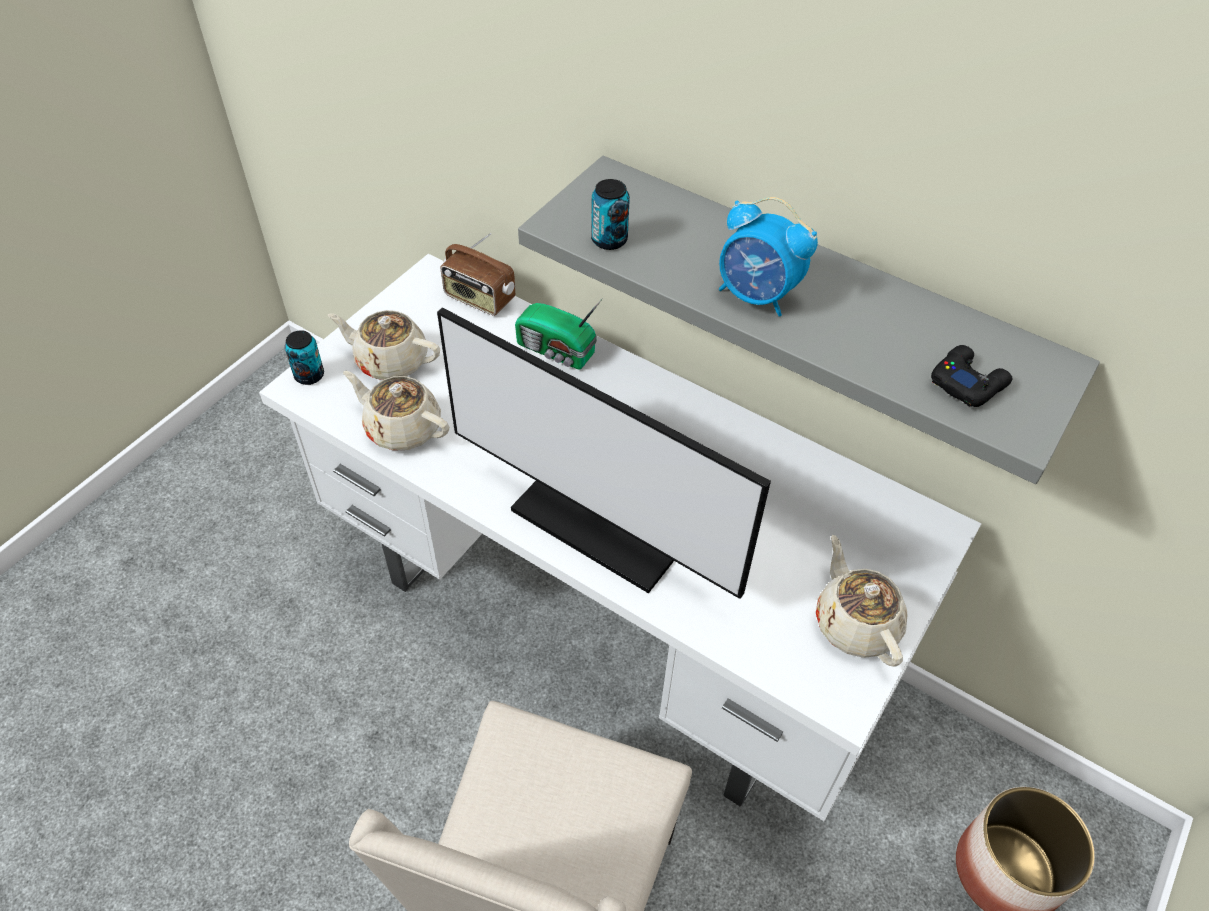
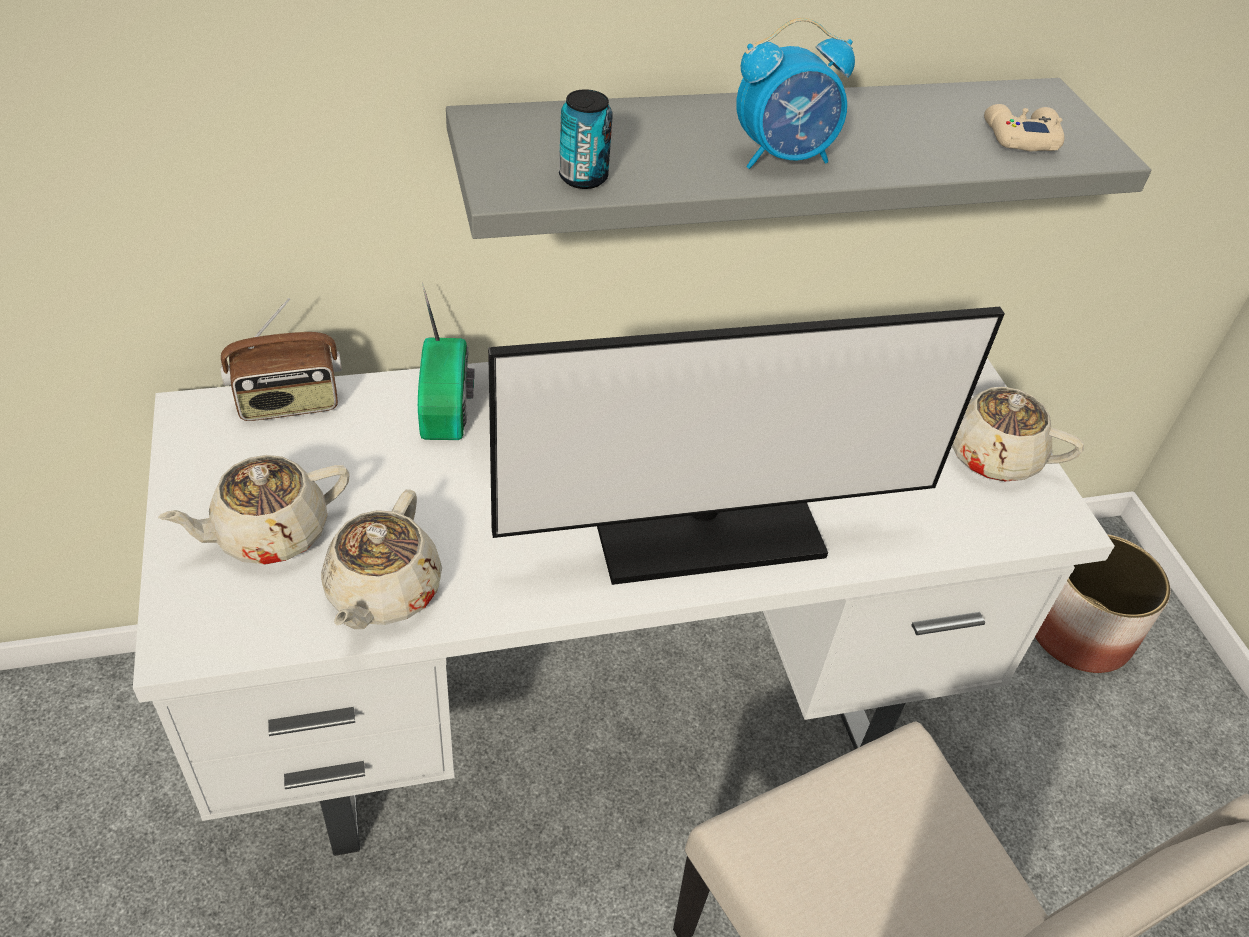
camera: 50 degrees left, 5 degrees down
(309, 375) = (181, 620): can -> none
(402, 428) = (382, 592): beige teapot -> beige teapot turned 60 degrees counterclockwise
(557, 351) = (447, 403): radio -> radio turned 75 degrees counterclockwise
(967, 382) = (1019, 137): black game controller -> beige game controller

